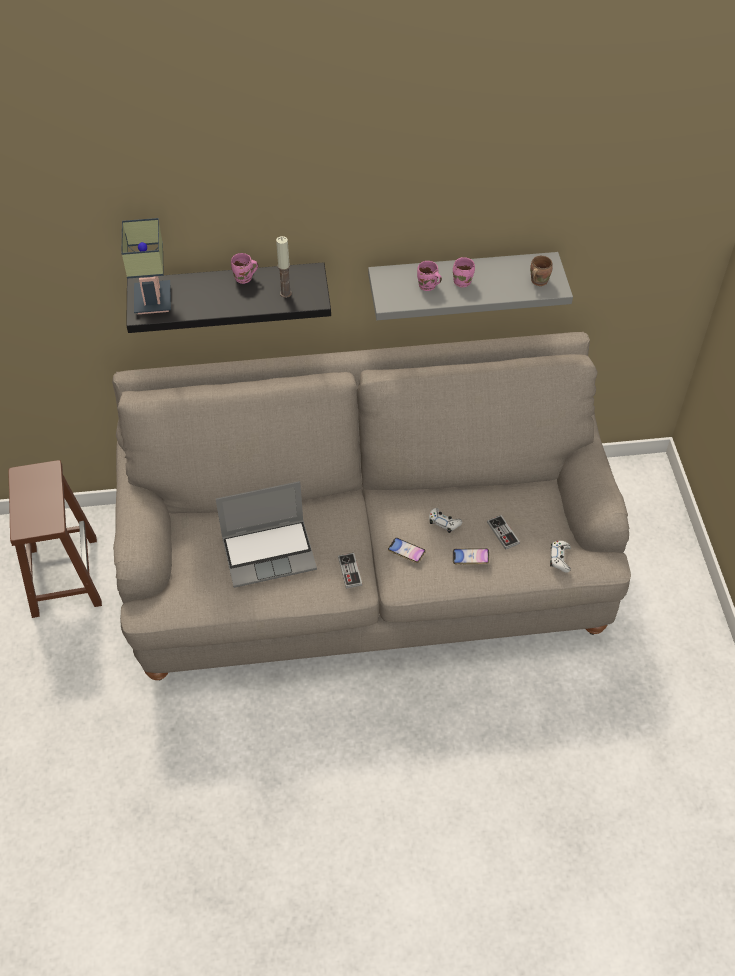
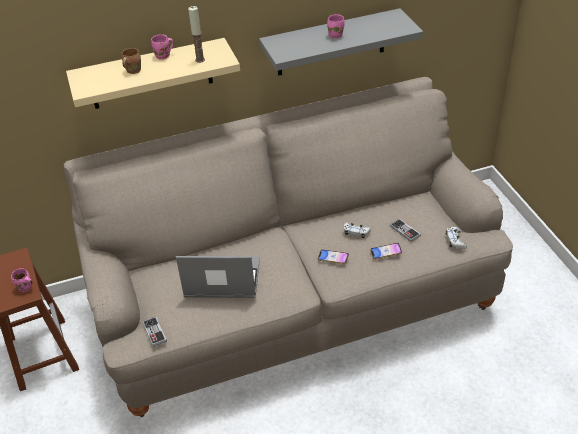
camera: 10 degrees left, 10 degrees down
(151, 299) = (89, 80): table lamp -> none
(229, 292) = (151, 74): black shelf -> beige shelf
(270, 552) = (221, 280): laptop -> laptop turned 150 degrees counterclockwise
(350, 571) = (291, 281): game controller -> game controller (154, 332)
(427, 287) = (310, 42): pink mug -> pink mug (25, 288)
(537, 281) = (392, 26): brown mug -> brown mug (132, 71)

